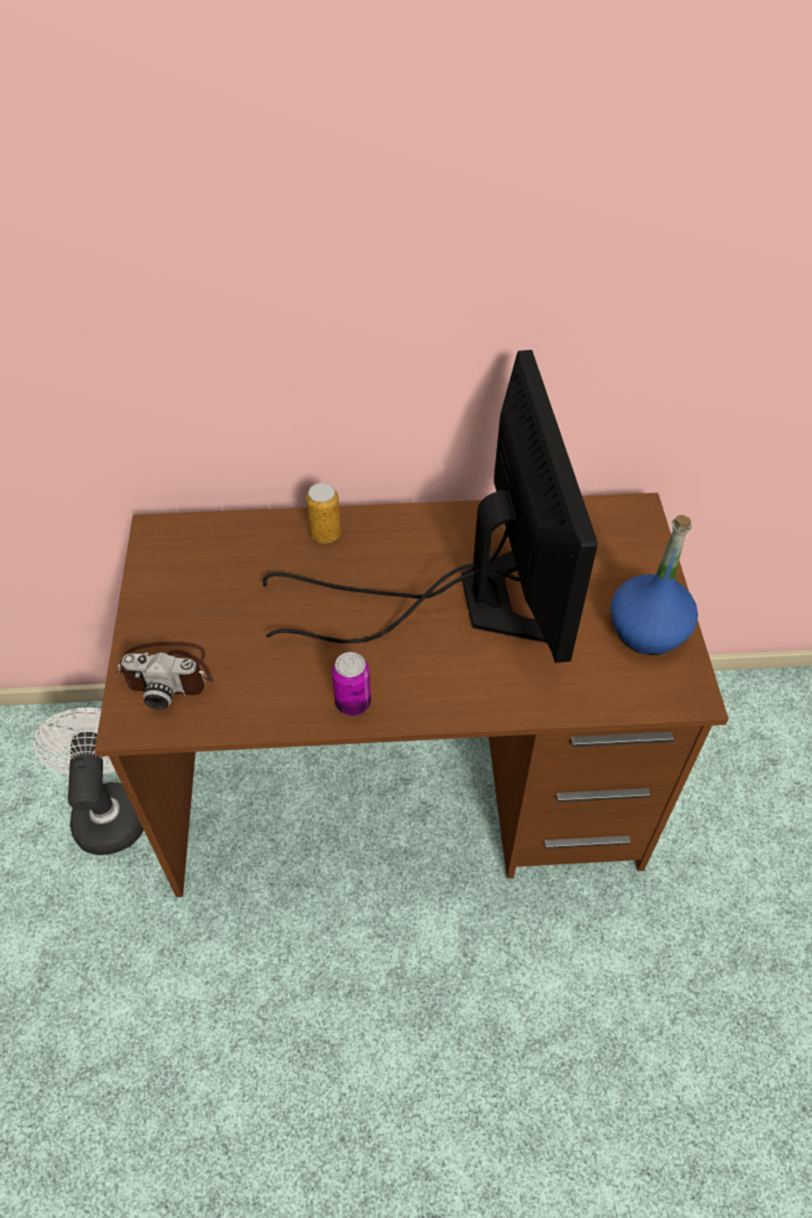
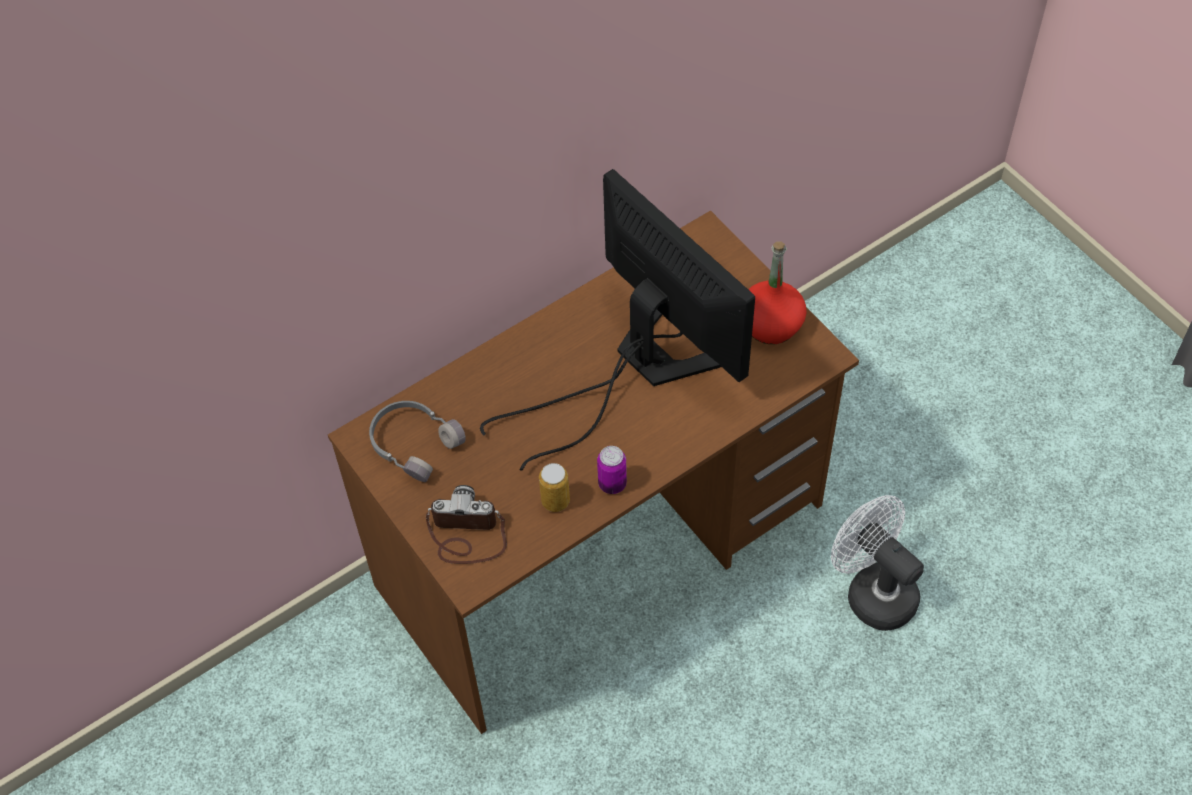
camera: 30 degrees left, 5 degrees up
(110, 809) = (369, 703): white fan -> white fan (873, 591)
(168, 673) = (466, 535): camera -> camera turned 150 degrees counterclockwise
(198, 561) = (414, 443): none -> grey headphones
(325, 534) = (492, 371): can -> can (555, 501)
(647, 630) = (770, 324): blue bottle -> red bottle

